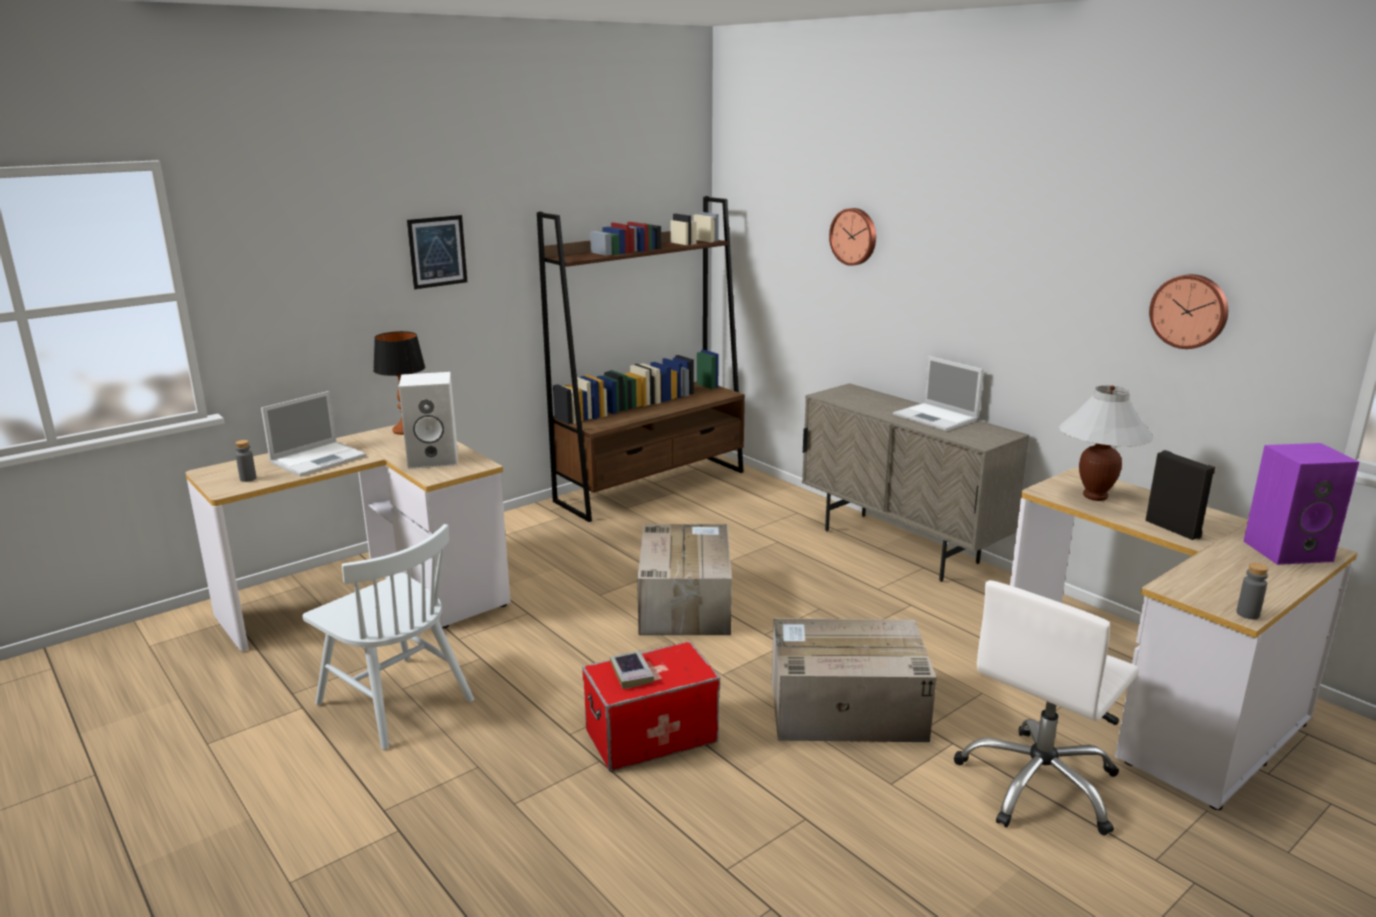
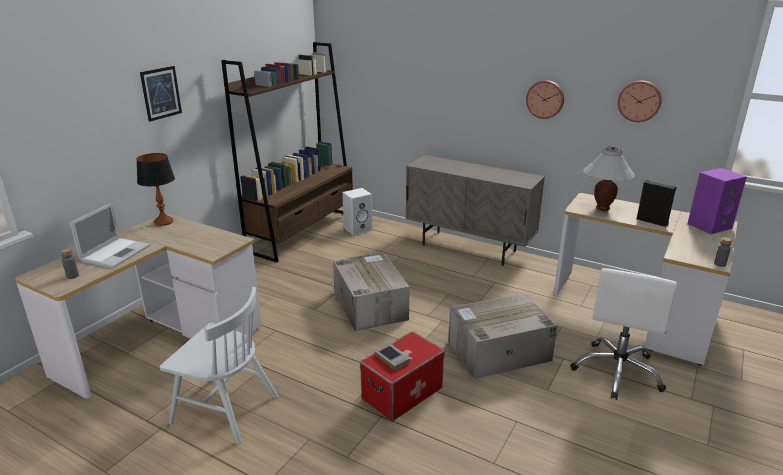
camera: 20 degrees left, 5 degrees up
(434, 458) = (202, 240): white speaker -> white speaker (358, 229)
(854, 236) = (424, 65): wall clock -> wall clock (545, 99)
(936, 418) = (490, 171): laptop -> none

